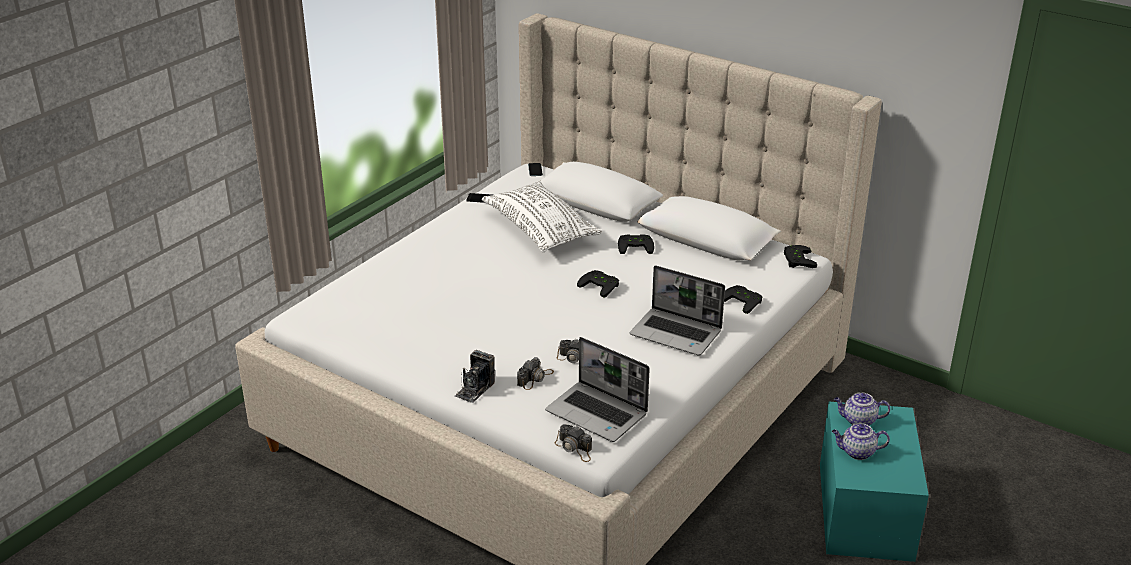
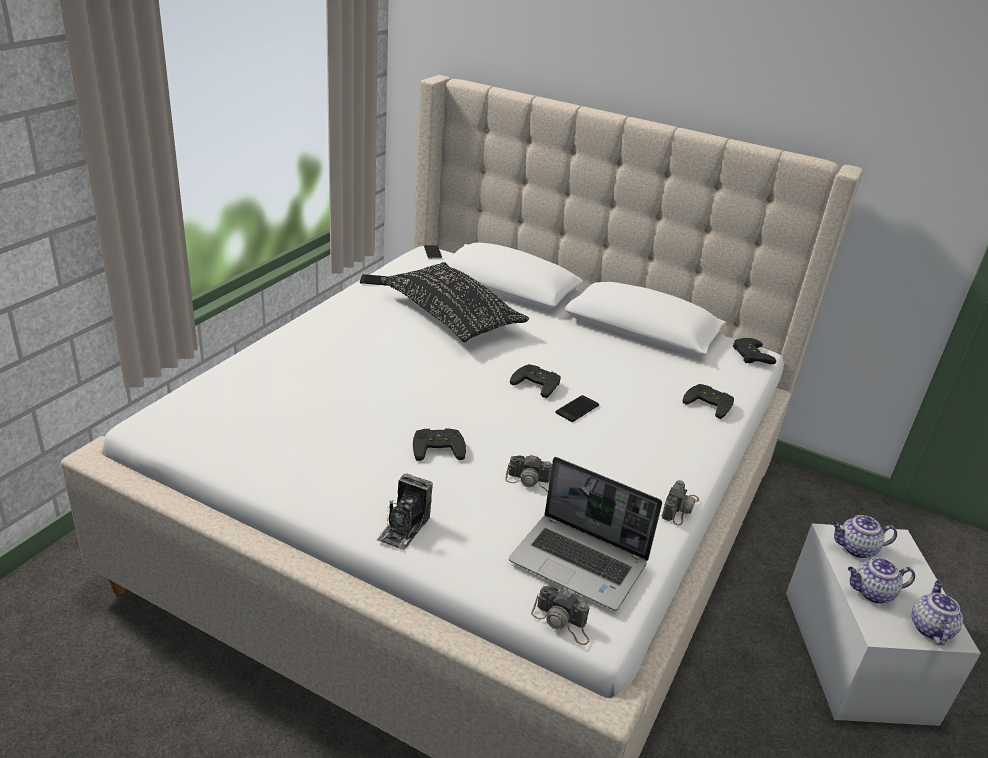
camera: 10 degrees left, 0 degrees up
(535, 378) = (483, 510): camera -> camera (680, 508)
(540, 229) = (451, 316): white pillow -> black pillow
(628, 306) = (577, 409): none -> phone
(635, 246) = (565, 337): black game controller -> black game controller (438, 446)
(677, 333) = (647, 444): laptop -> none
(865, 511) = (857, 655): turquoise storage box -> white storage box
(894, 477) = (930, 628): none -> teapot

